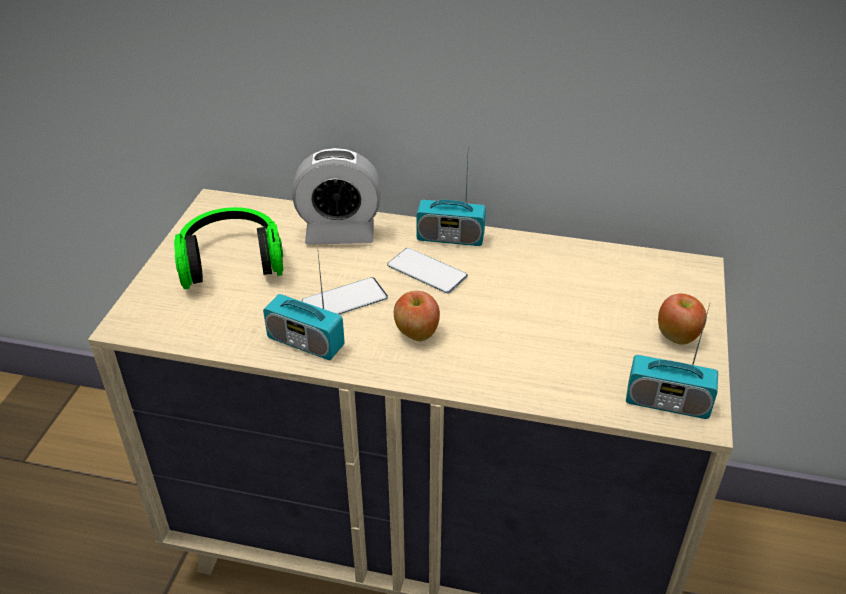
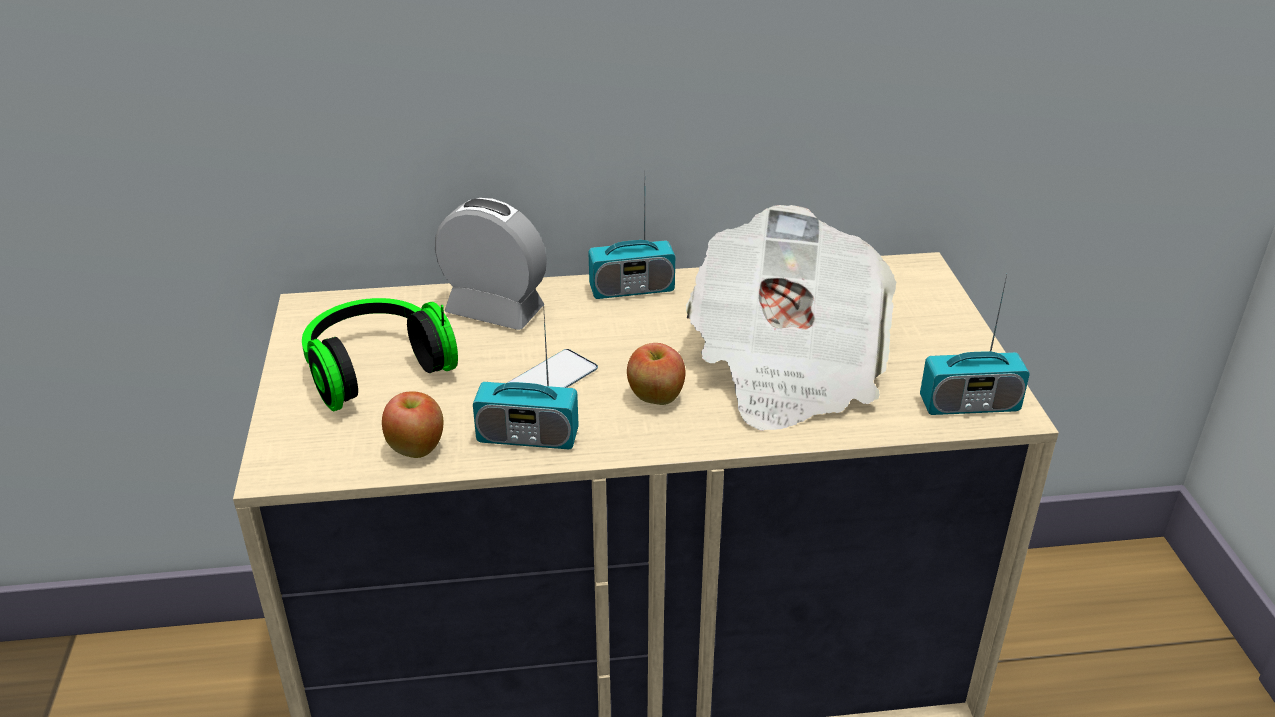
camera: 20 degrees left, 5 degrees down
(340, 234) = (495, 311): alarm clock -> alarm clock turned 135 degrees counterclockwise
(427, 271) = (626, 330): phone -> none
(533, 331) = (786, 366): none -> newspaper
(677, 336) = (940, 338): apple -> apple (417, 448)

